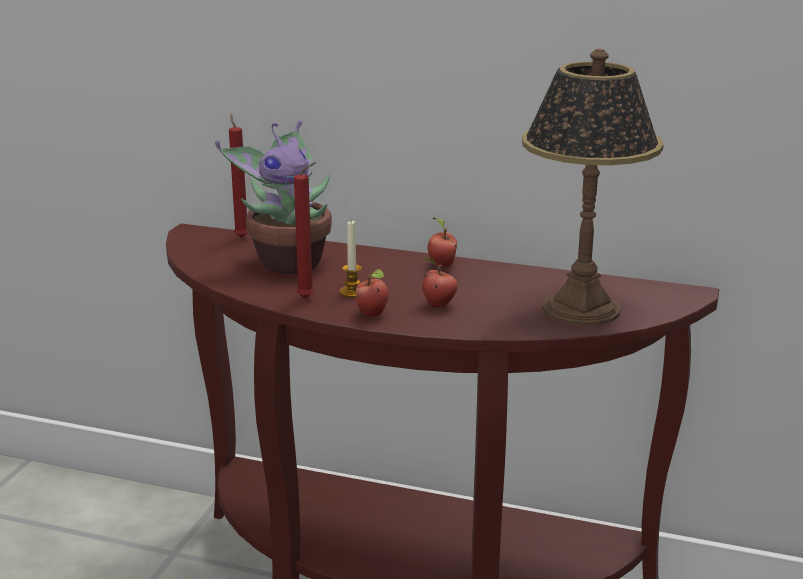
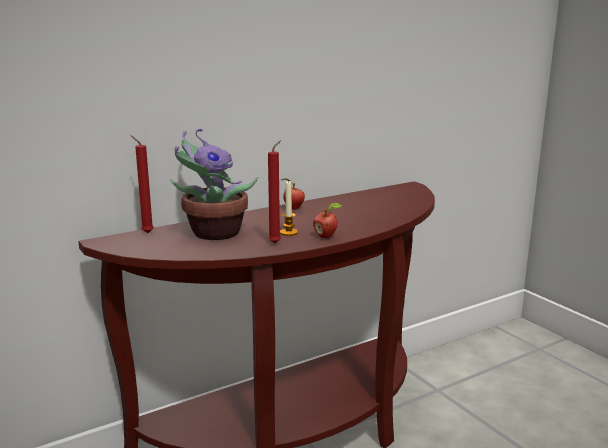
camera: 50 degrees left, 5 degrees down
(437, 305) = (341, 223): apple -> none
(580, 309) = (395, 203): table lamp -> none

